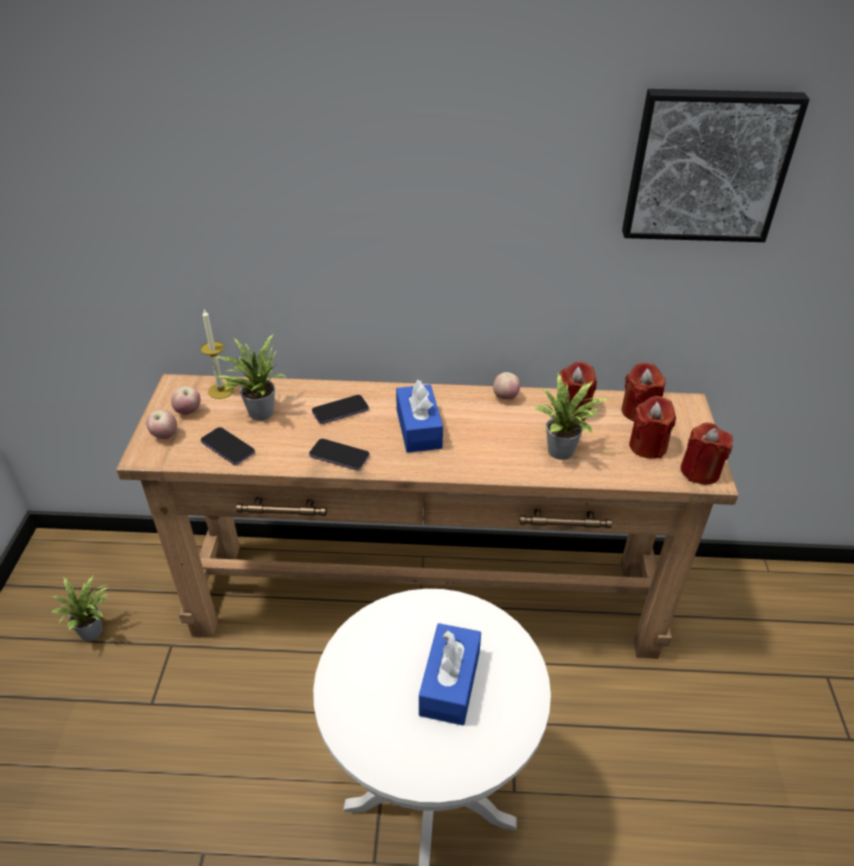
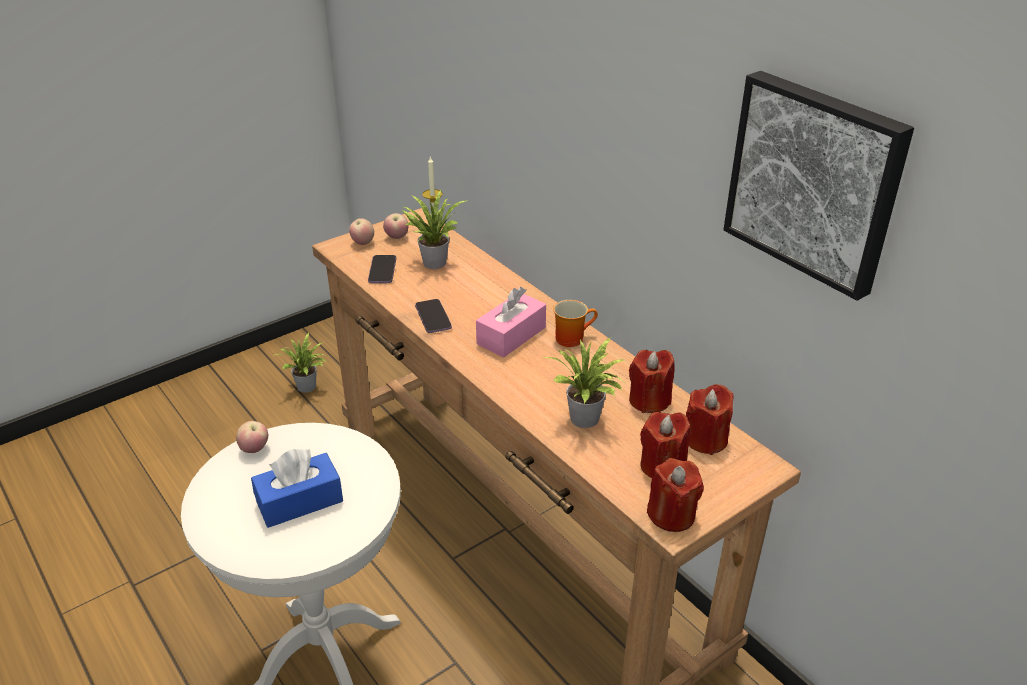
camera: 50 degrees right, 5 degrees down
(340, 411) = (482, 292): phone -> none
(418, 429) = (511, 336): blue tissue box -> pink tissue box
(458, 401) = (571, 337): none -> mug
(505, 397) = (612, 357): apple -> apple (254, 449)

